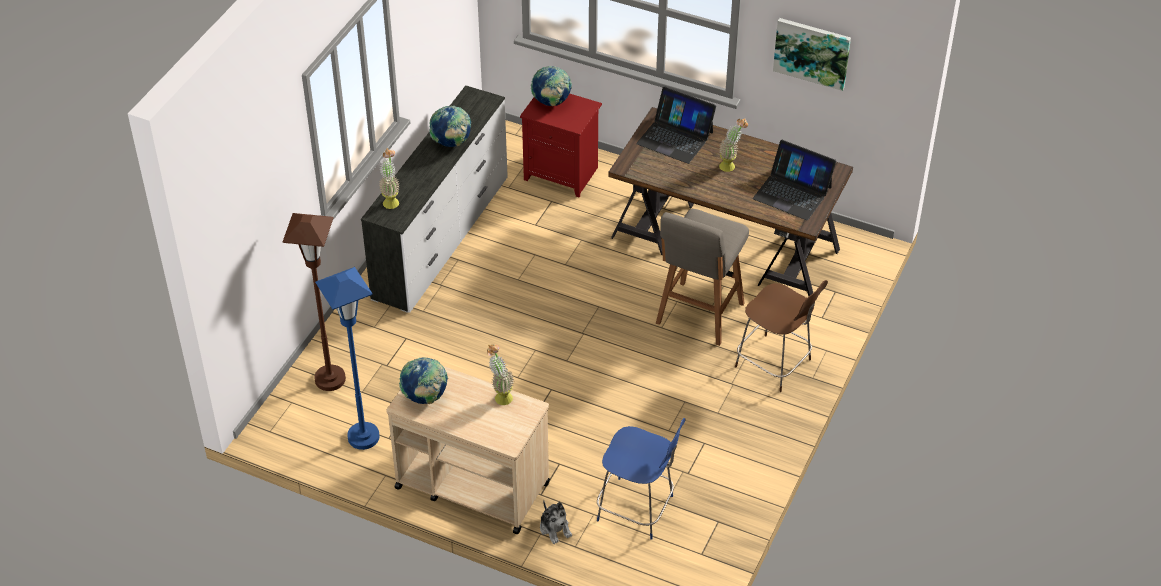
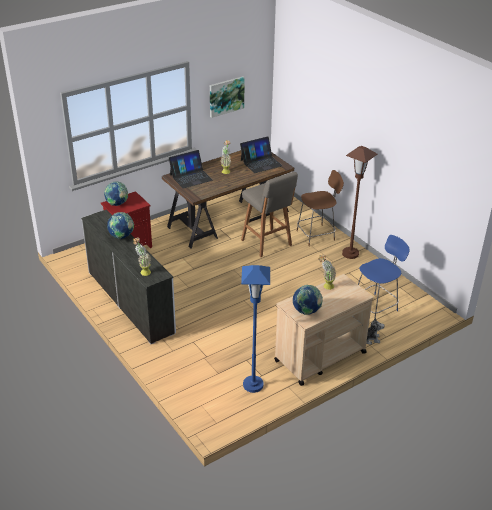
camera: 60 degrees left, 10 degrees down
(330, 379) = (197, 382): brown floor lamp -> brown floor lamp (350, 254)

